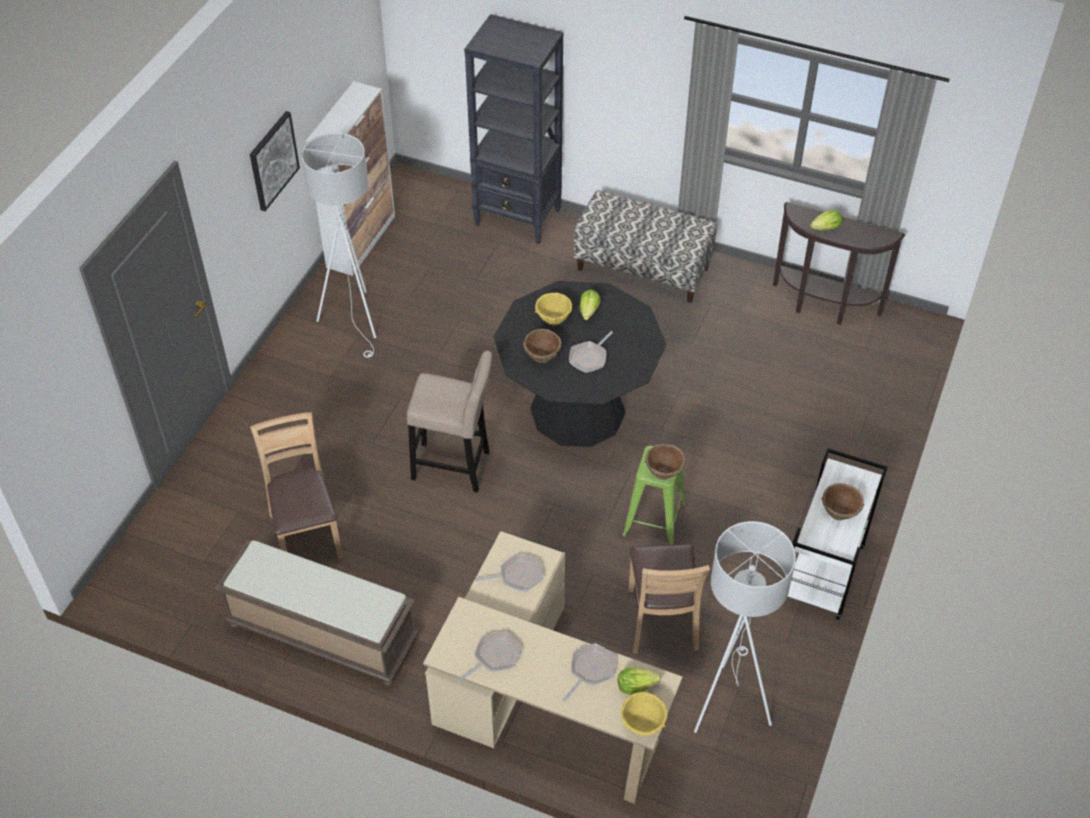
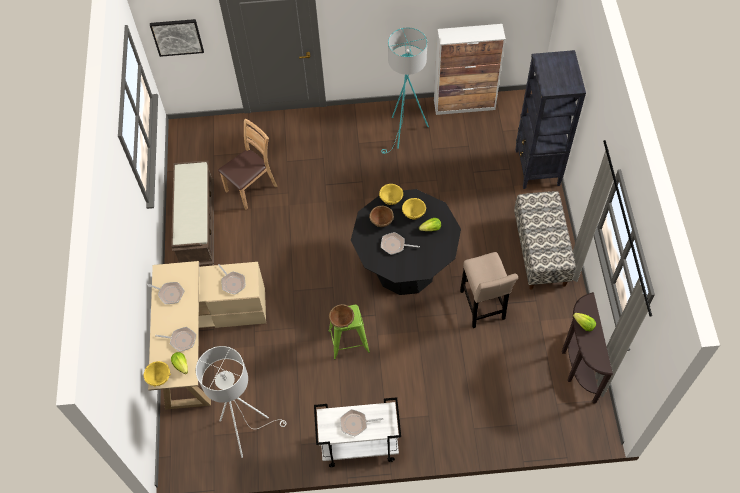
camera: 65 degrees right, 10 degrees up
(273, 160) = (405, 23): picture -> picture (177, 37)
(356, 319) = (405, 133): white floor lamp -> turquoise floor lamp
(455, 467) = (330, 229): beige stool -> beige stool (482, 307)
(512, 332) = (391, 200): none -> yellow bowl
(661, 620) = (283, 374): brown chair -> none
(840, 512) = (356, 424): brown bowl -> frying pan

